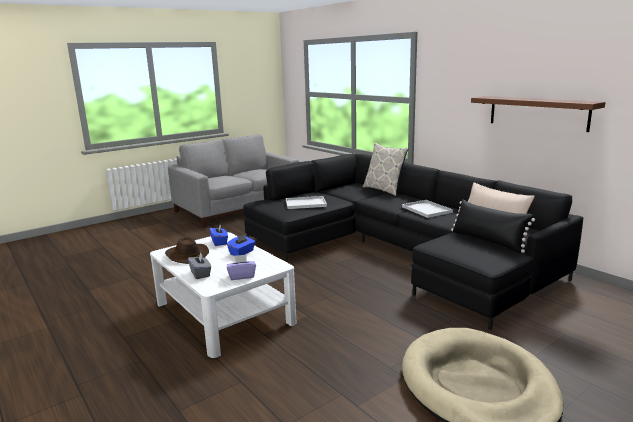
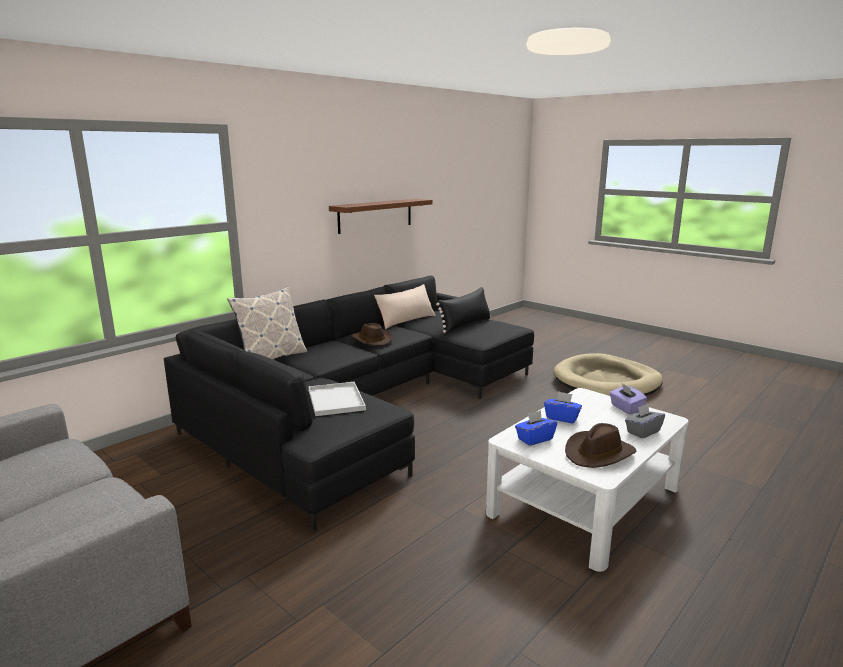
camera: 100 degrees left, 0 degrees up
(425, 209) = (371, 340): white tray -> brown hat

